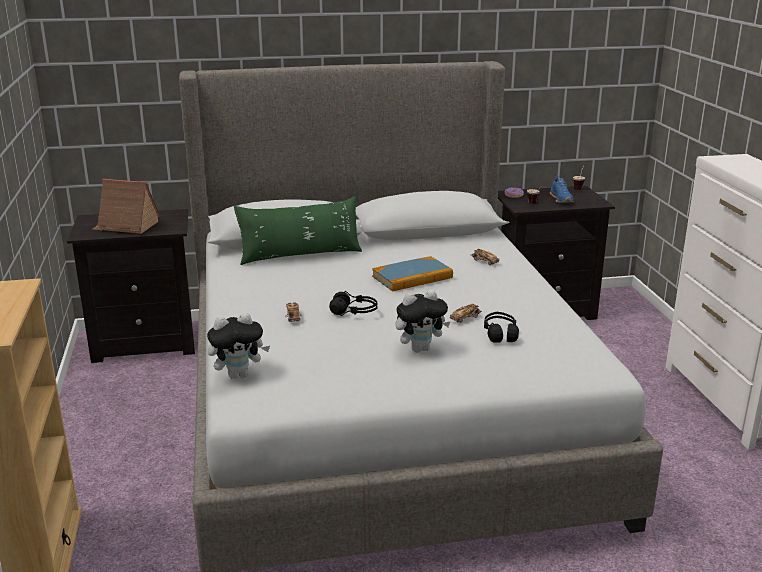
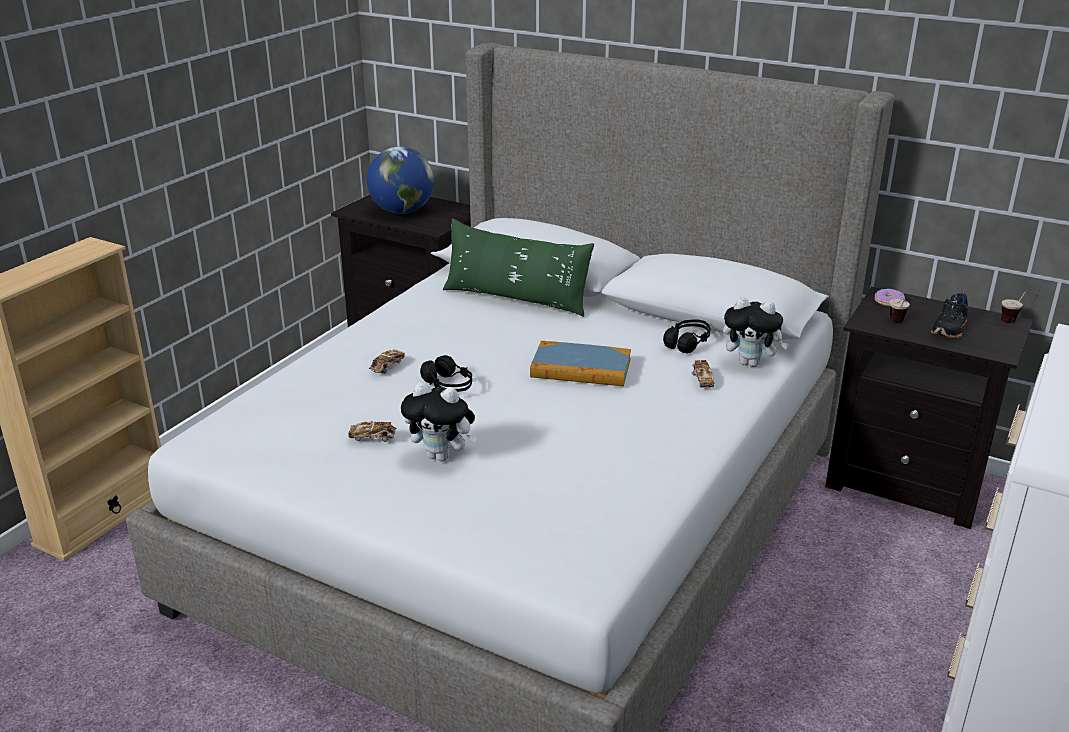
camera: 40 degrees right, 5 degrees up
(126, 226) = (402, 211): toy house -> globe
(239, 374) = (247, 408): plush toy -> plush toy (751, 363)
(465, 318) = (550, 442): toy car -> toy car (372, 438)
(500, 334) = (552, 478): black headphones -> black headphones (687, 343)
(562, 199) = (950, 329): blue shoe -> black shoe

